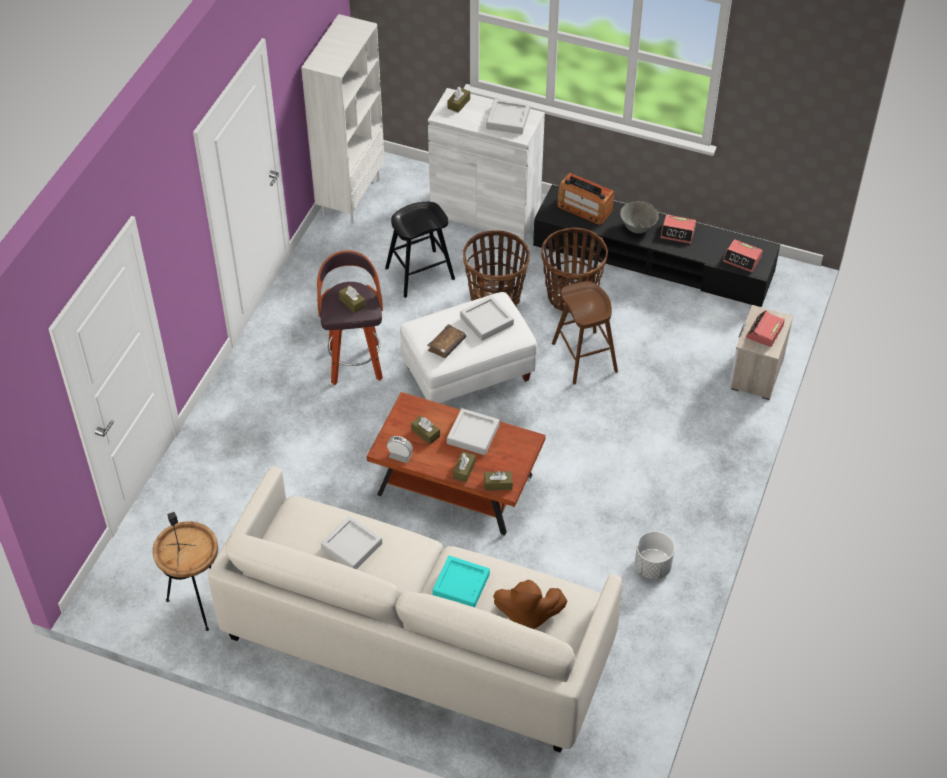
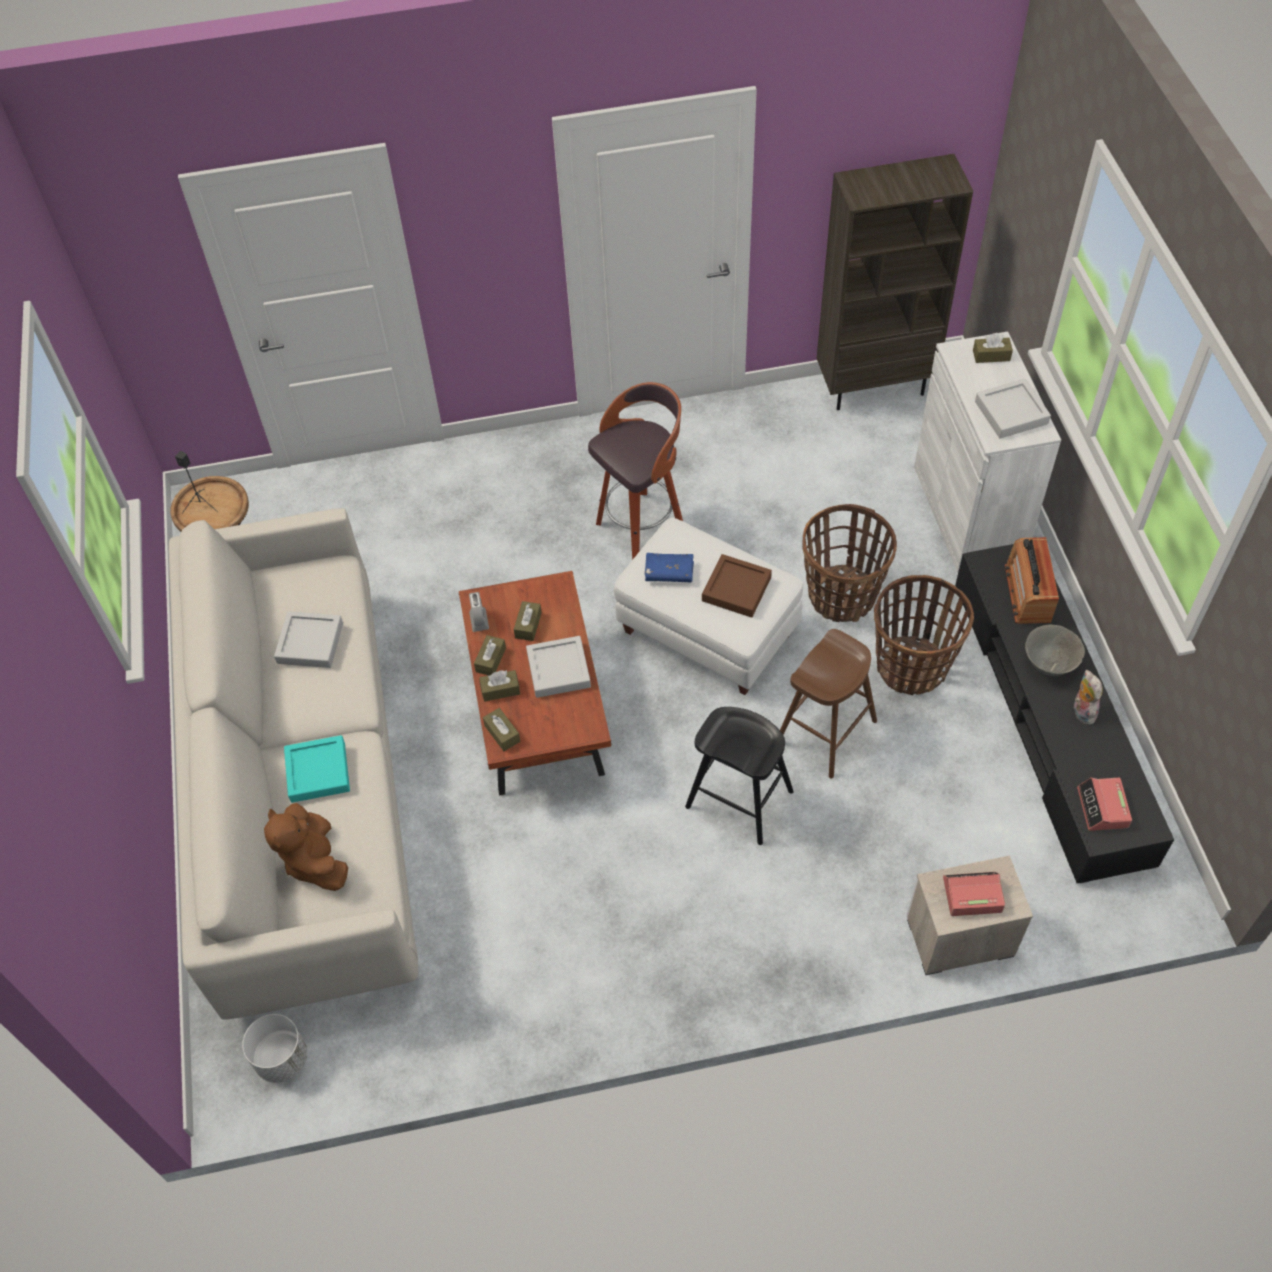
camera: 60 degrees right, 5 degrees up
(350, 196) = (874, 386): white bookcase -> brown bookcase
(352, 303) = (633, 448): brown tissue box -> brown tissue box (490, 660)
(419, 274) = (816, 507): black stool -> black stool (739, 799)
(446, 345) = (669, 572): brown book -> blue book
(486, 321) = (736, 589): grey tray -> brown tray
(652, 566) = (557, 975): white planter -> white planter (281, 1058)
(678, 232) = (1081, 711): alarm clock -> plush toy

